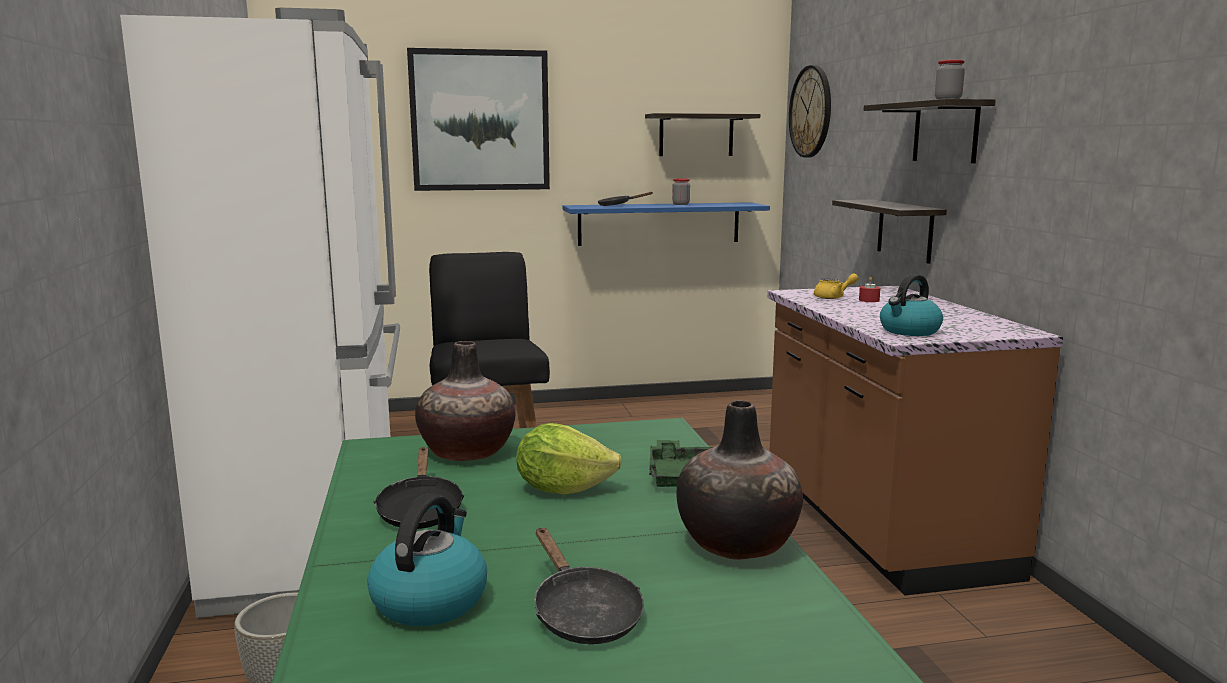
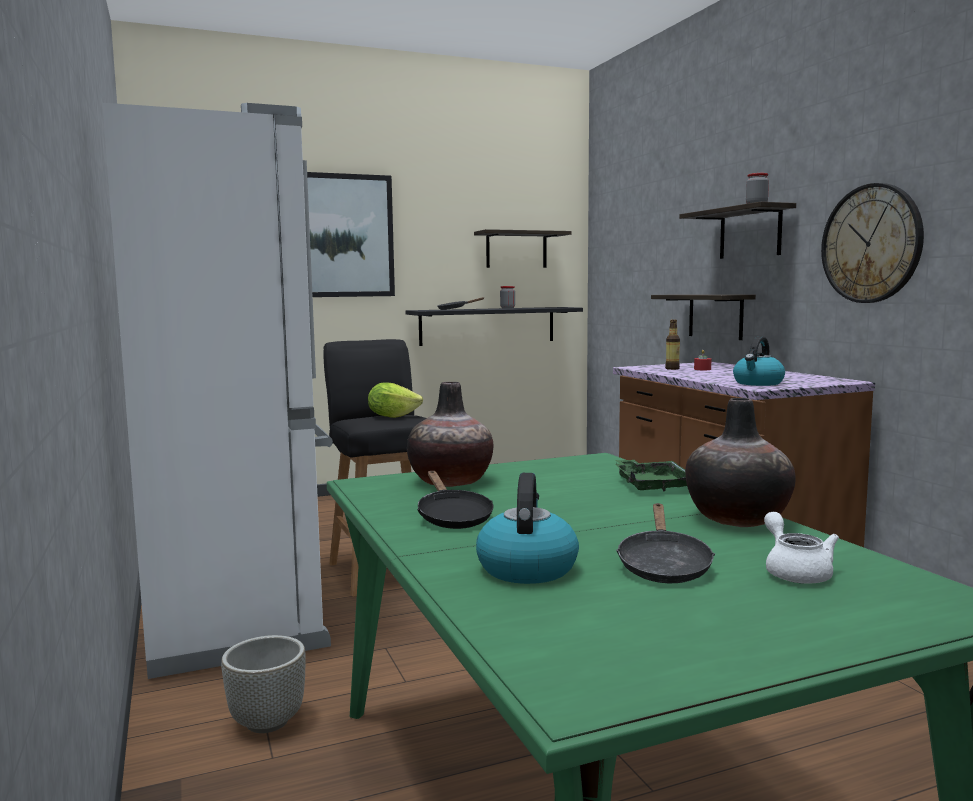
camera: 10 degrees left, 5 degrees down
(563, 488) = (559, 497): lettuce -> lettuce (392, 416)
(583, 614) = (663, 566): black frying pan -> black frying pan turned 45 degrees clockwise
(659, 223) = (487, 326): blue shelf -> black shelf
(728, 641) = (795, 572): none -> white teapot
(811, 112) = (614, 228): wall clock -> wall clock (871, 243)
(833, 297) = (672, 369): yellow teapot -> bottle

